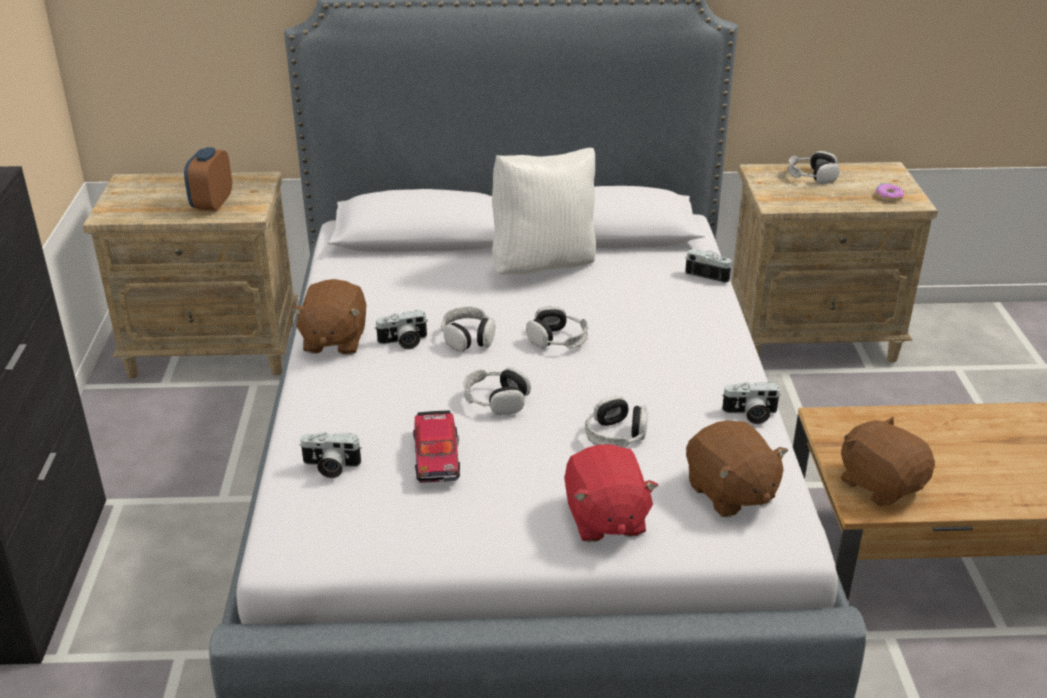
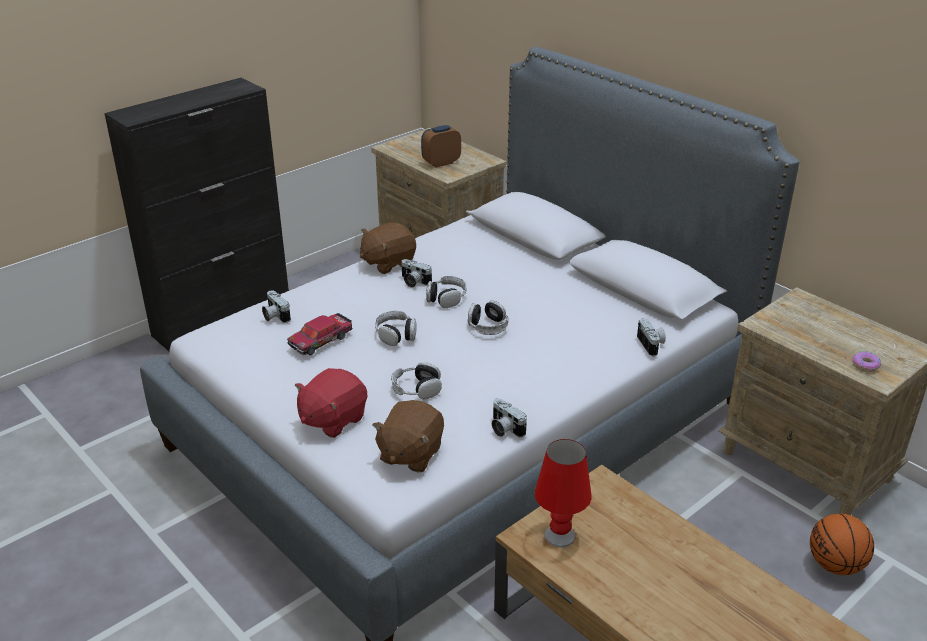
camera: 50 degrees right, 0 degrees up
(543, 265) = (563, 285): white pillow -> none
(811, 176) = (833, 321): headphones -> none
(880, 484) = (559, 536): brown plush toy -> red table lamp
(939, 395) = (835, 565): none -> basketball

